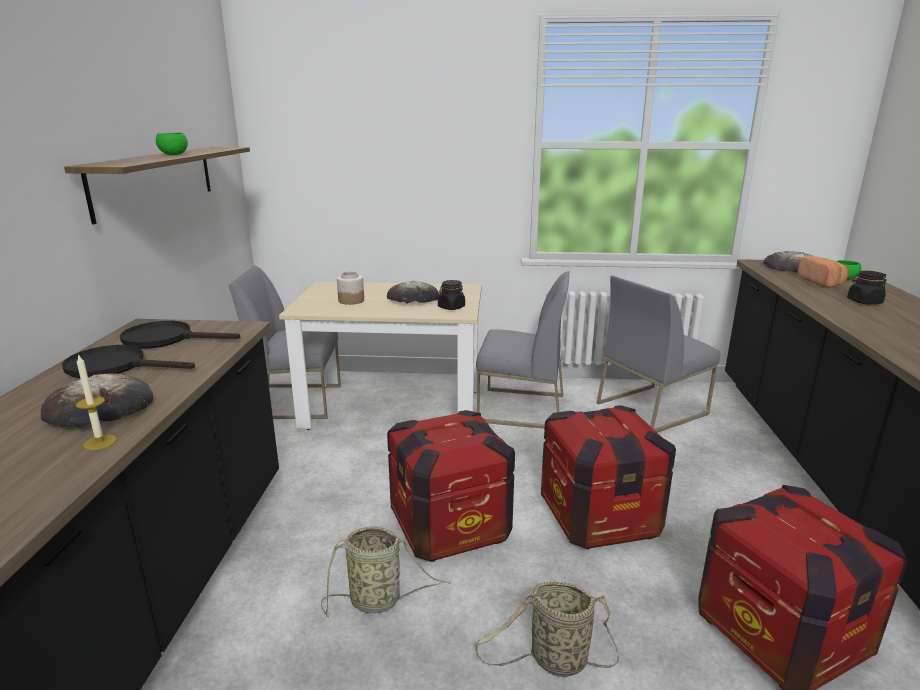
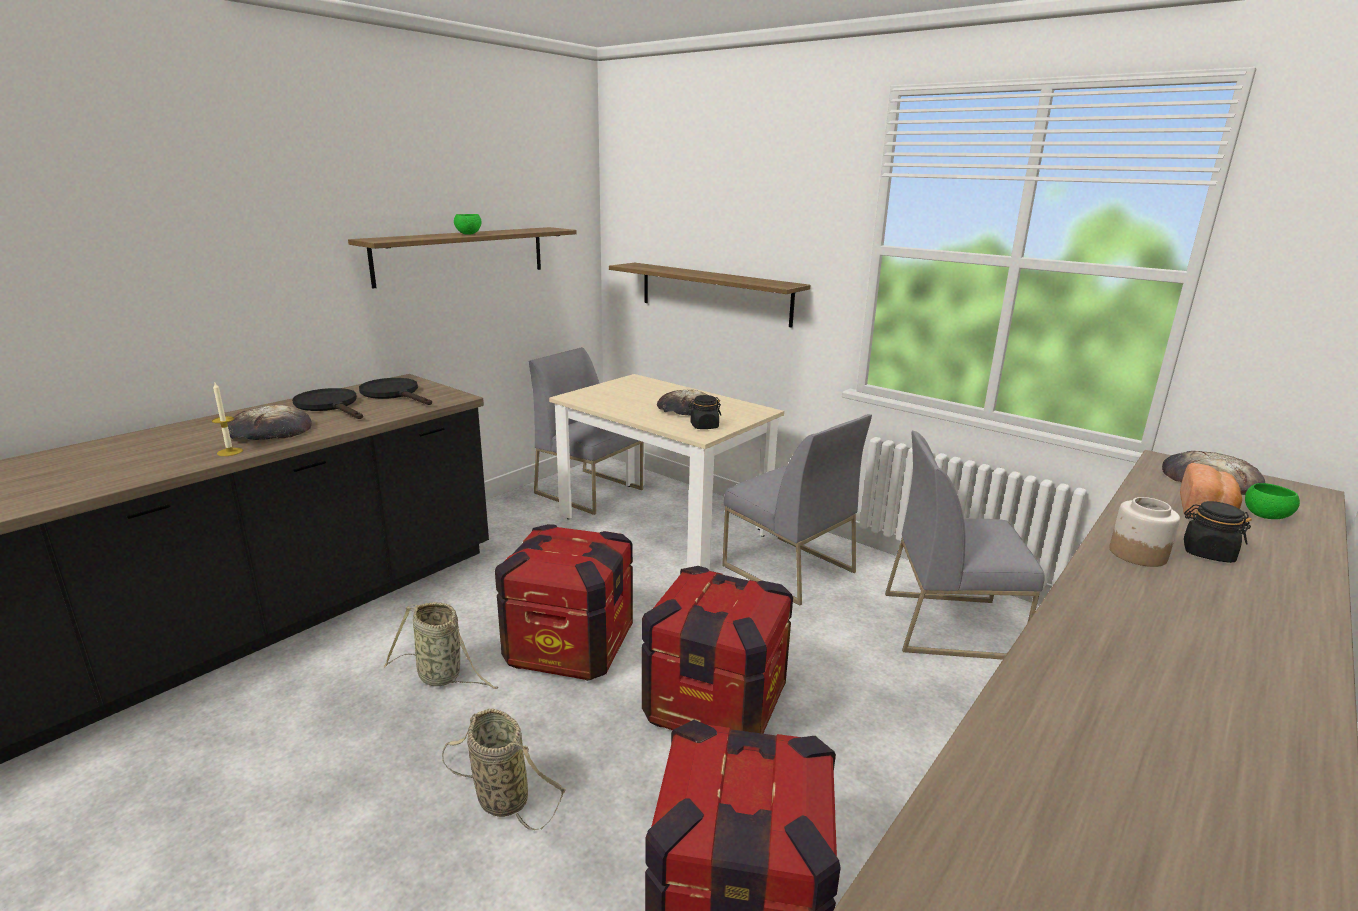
camera: 35 degrees right, 0 degrees up
(351, 300) = (628, 398): jar -> jar (1137, 554)
(384, 196) = (714, 293): none -> shelf

